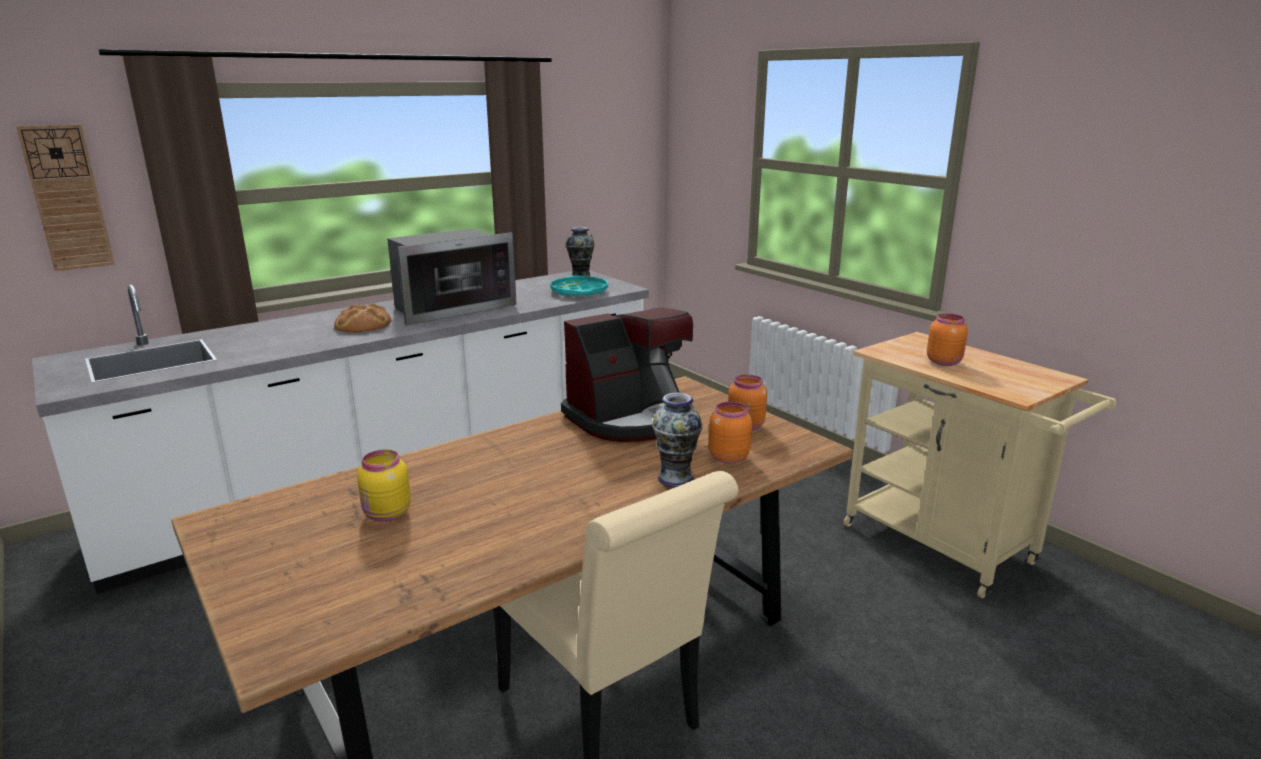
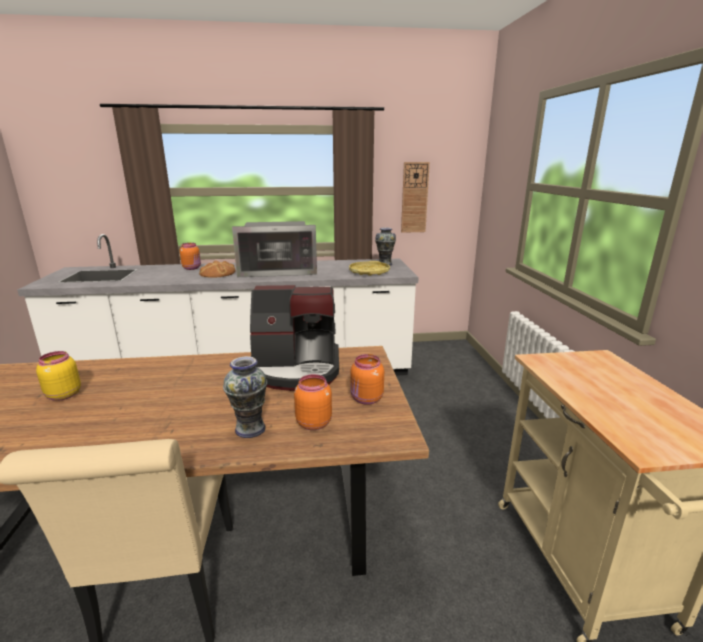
camera: 30 degrees right, 0 degrees up
(67, 198) = (91, 186): wall clock -> wall clock (414, 198)
(579, 292) = (369, 272): turquoise tray -> yellow tray
(944, 361) = (597, 386): orange jar -> orange jar (192, 268)

